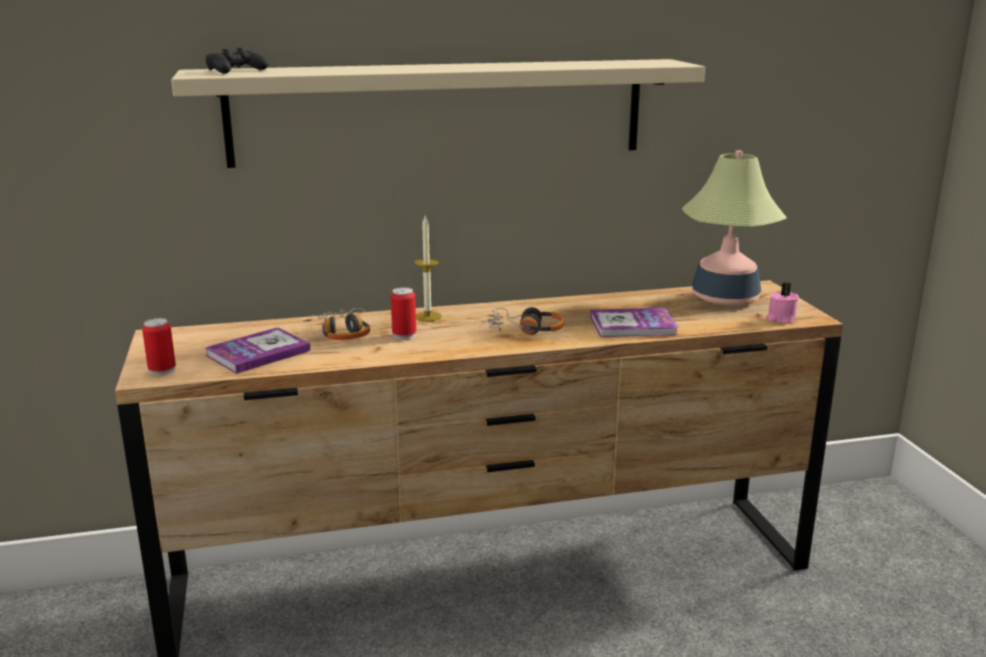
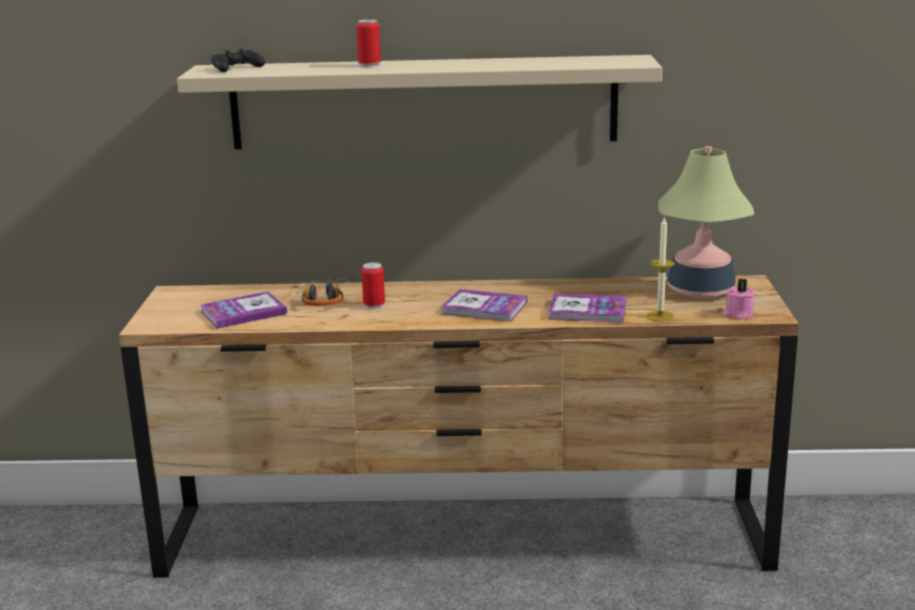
camera: 15 degrees right, 0 degrees up
(162, 370) = (161, 321): can -> can (369, 65)
(427, 316) = (405, 290): candle -> candle (660, 316)
(525, 330) = (484, 308): headphones -> book

